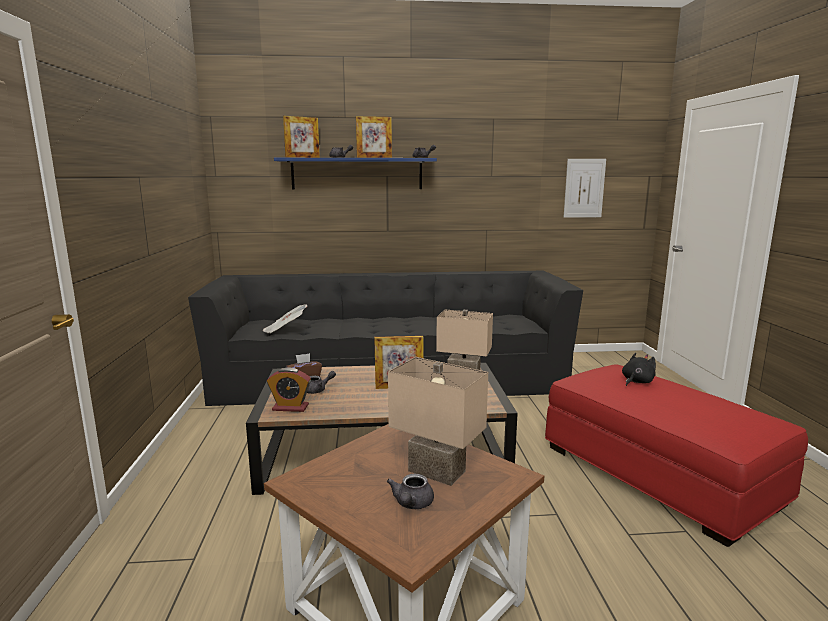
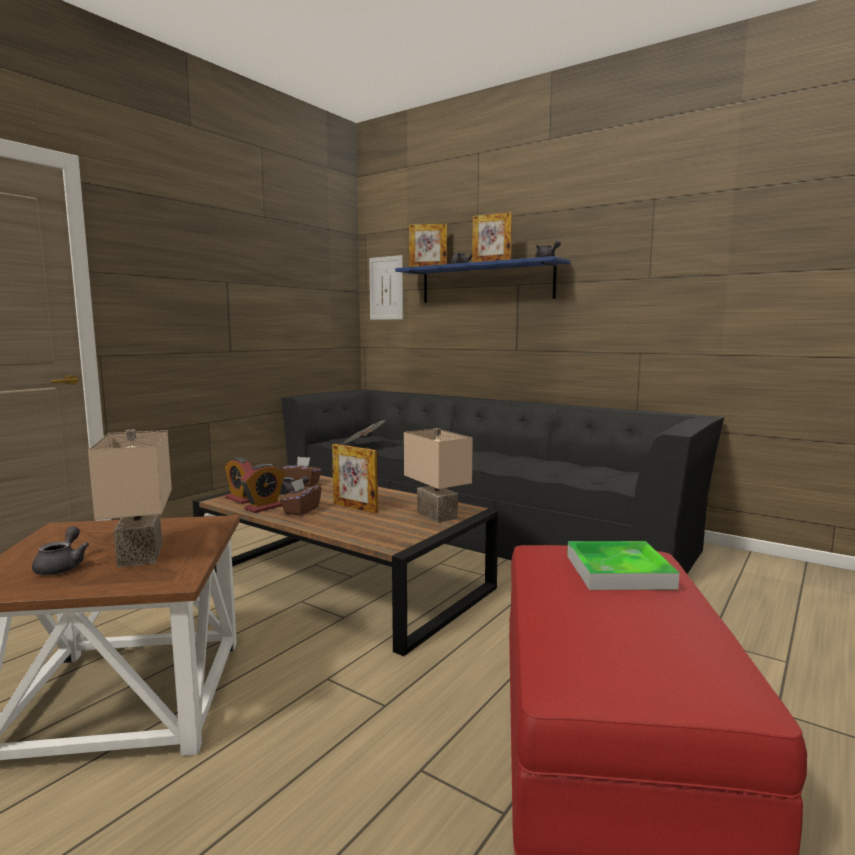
camera: 40 degrees right, 5 degrees down
(331, 408) = (264, 507): none -> alarm clock
(367, 401) = (301, 510): none -> brown tissue box
(411, 504) = (62, 566): grey teapot -> grey teapot turned 120 degrees clockwise
(584, 188) = (804, 290): picture -> picture (386, 288)
(636, 381) = (618, 571): black plush toy -> tray

